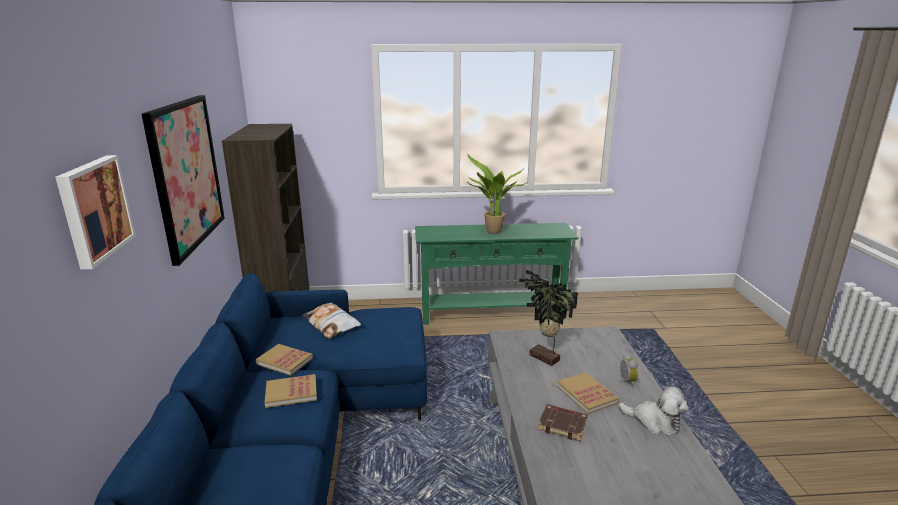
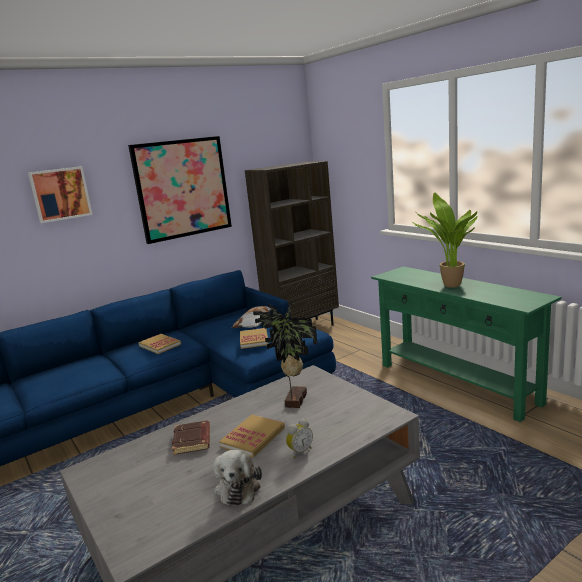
camera: 60 degrees right, 5 degrees down
(284, 361) = (194, 330): book -> book (254, 340)

